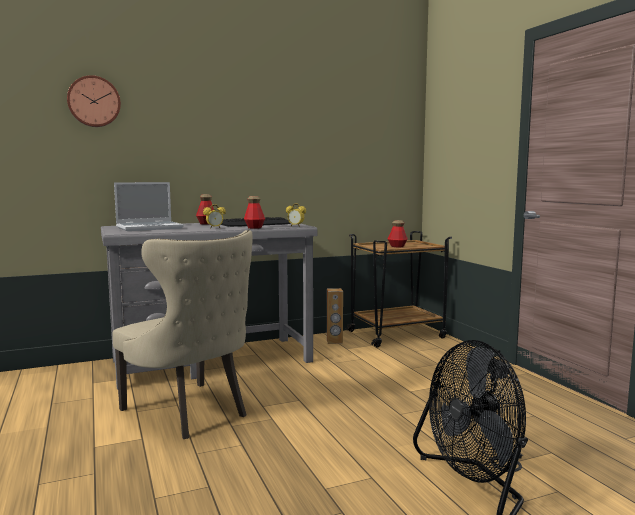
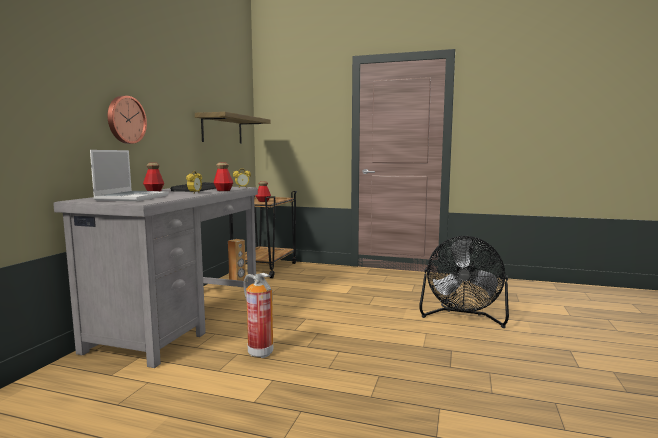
camera: 50 degrees left, 0 degrees up
(94, 102) = (37, 53): wall clock -> wall clock (125, 120)
(190, 412) = (259, 352): beige chair -> fire extinguisher
(350, 154) = (222, 129): none -> shelf

